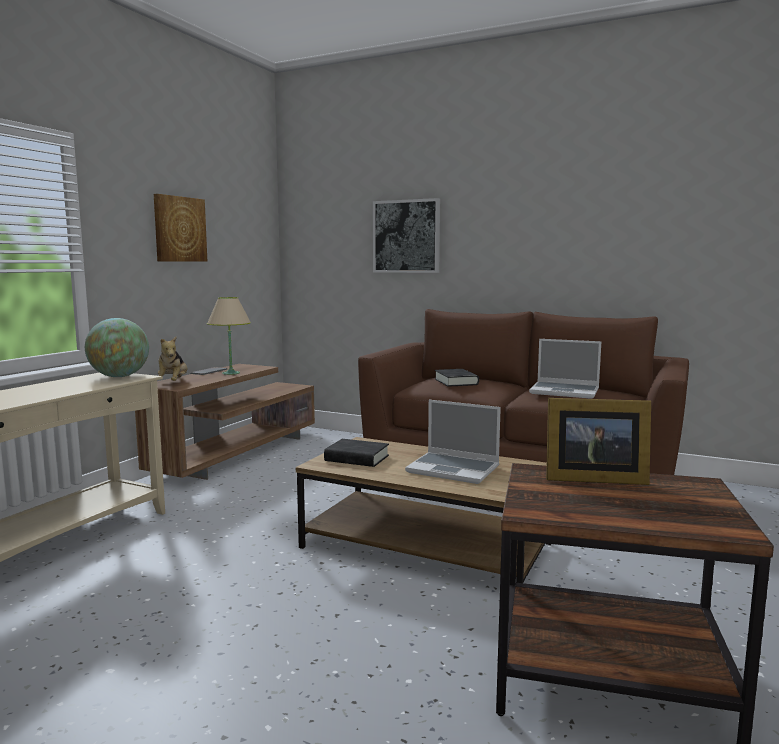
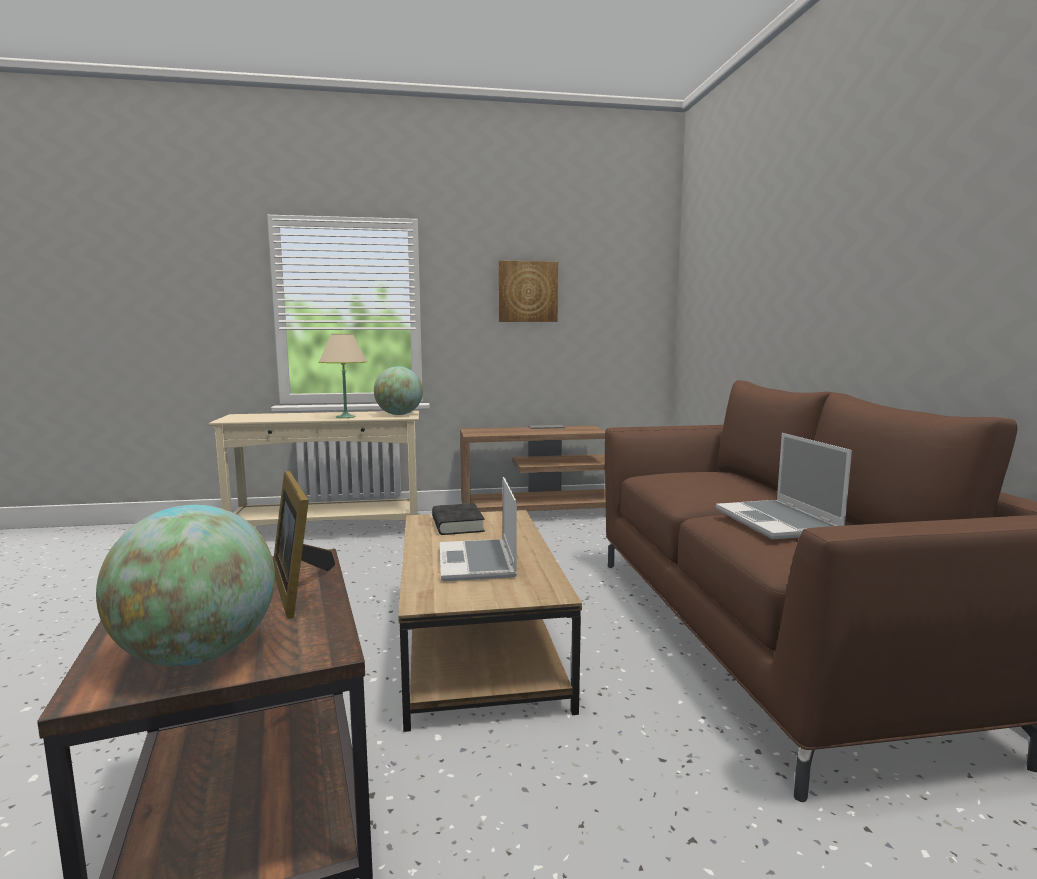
camera: 55 degrees right, 0 degrees up
(173, 383) = (487, 430): plush toy -> none
(231, 373) = (552, 431): beige table lamp -> beige table lamp (346, 417)
(406, 236) = (759, 285): picture -> none
(456, 382) = (697, 478): black book -> none
(696, 508) = (197, 655): none -> globe

